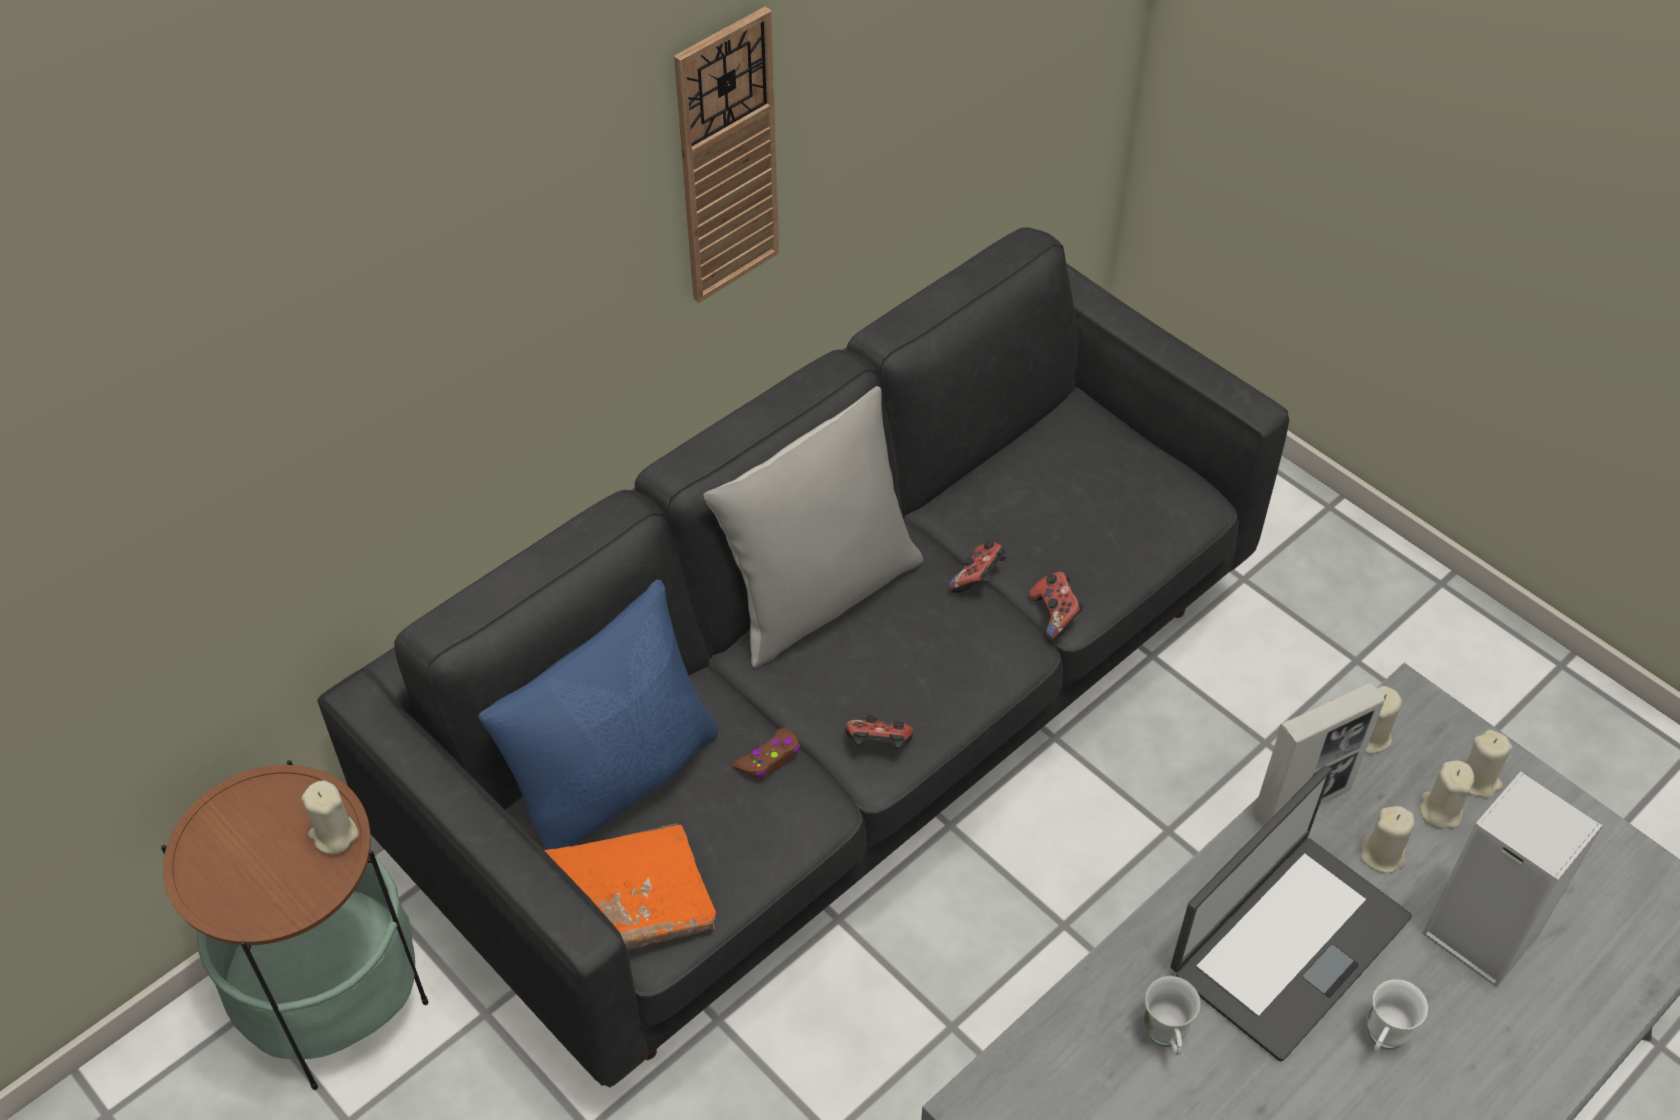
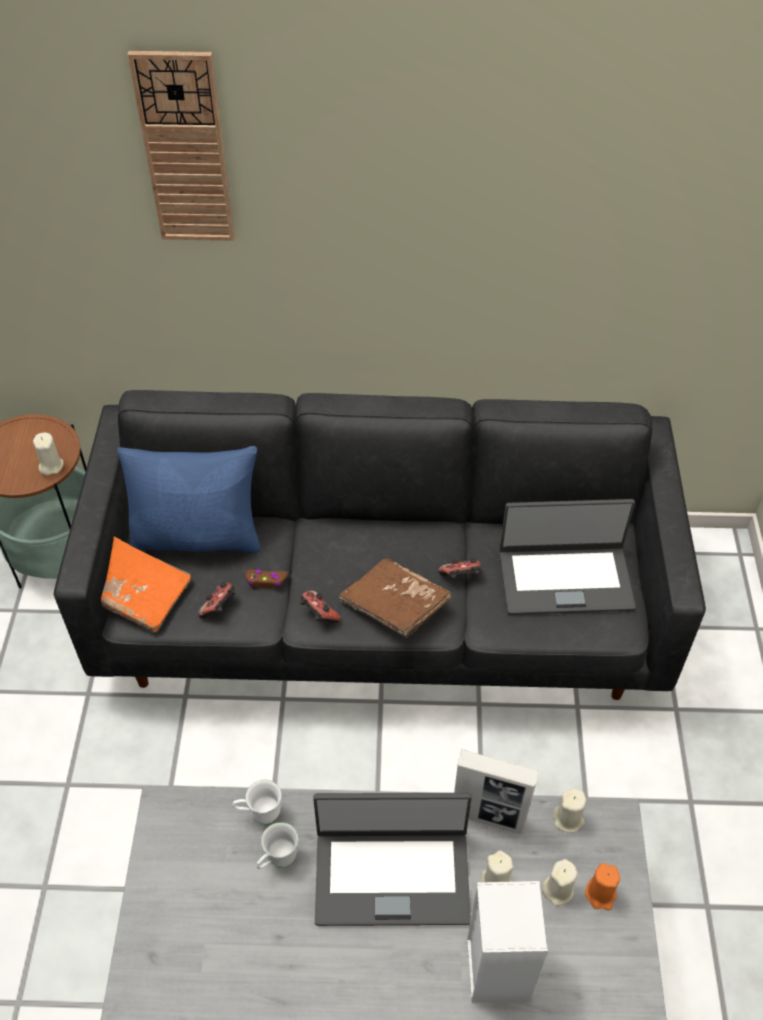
camera: 45 degrees right, 0 degrees up
(727, 159) = (430, 249): wall clock -> wall clock (185, 150)
(819, 595) = (377, 527): grey pillow -> none
(950, 668) = (395, 607): none -> brown book
(1055, 614) = (477, 623): game controller -> game controller (219, 607)
(1084, 496) = (565, 579): none -> laptop
(1381, 1041) = (377, 966): white mug -> white mug (260, 815)
(1477, 780) = (600, 894): beige candle -> orange candle

